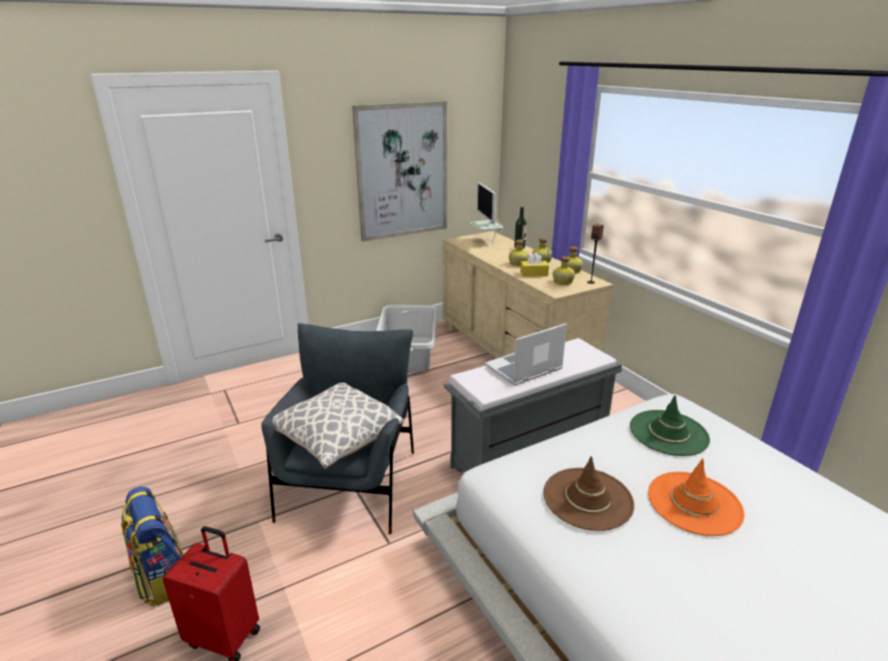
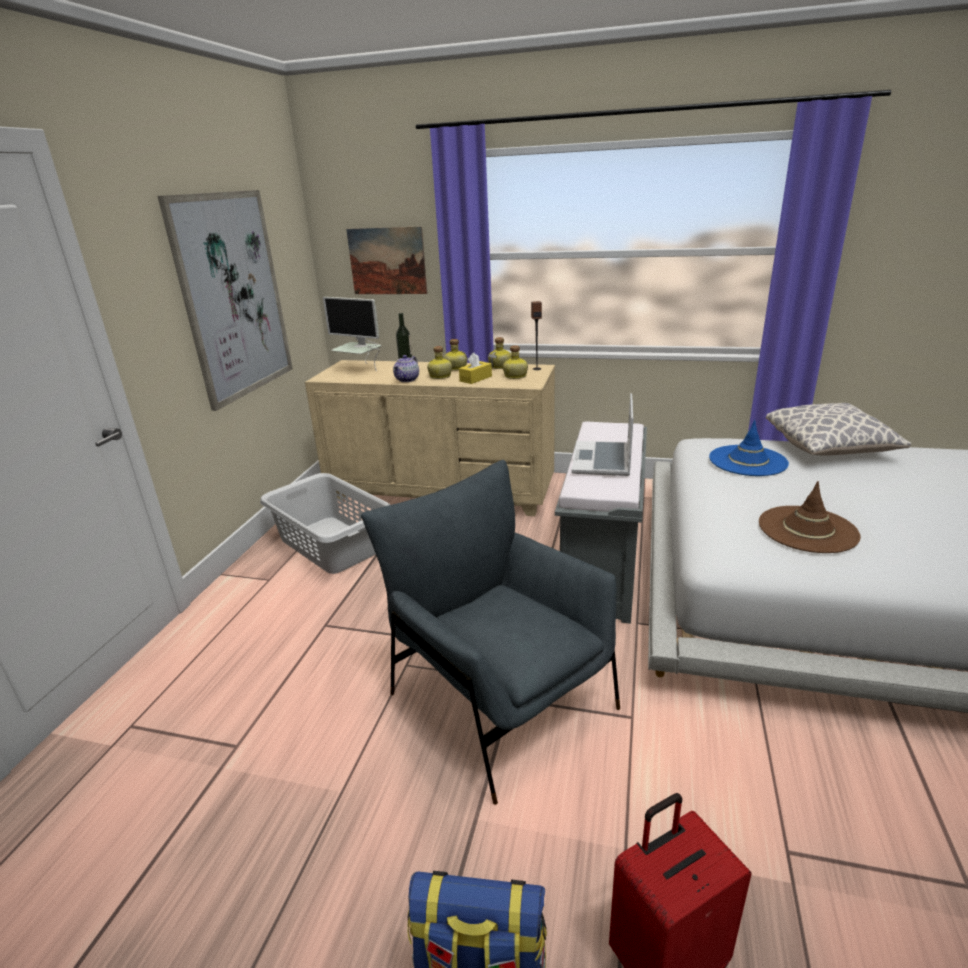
camera: 45 degrees left, 0 degrees up
(336, 439) = (530, 631): pillow -> pillow (829, 449)
(494, 258) = (407, 379): none -> teapot
(537, 164) = (387, 261): none -> picture
(668, 433) = (748, 461): green hat -> blue hat
(694, 503) = (849, 493): orange hat -> none

